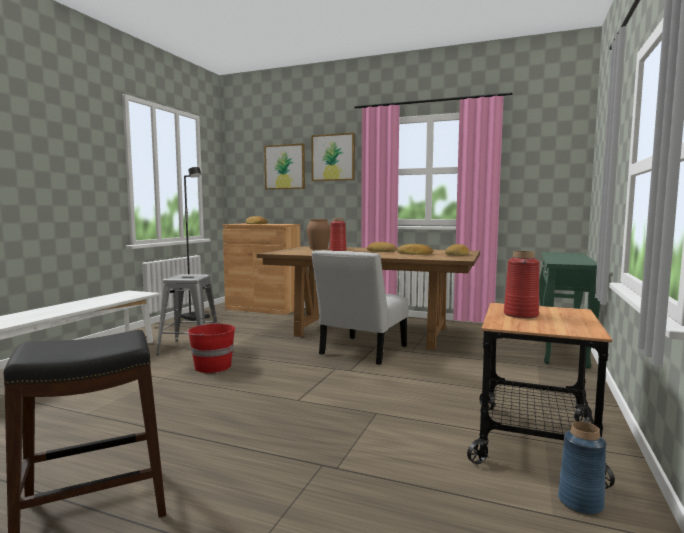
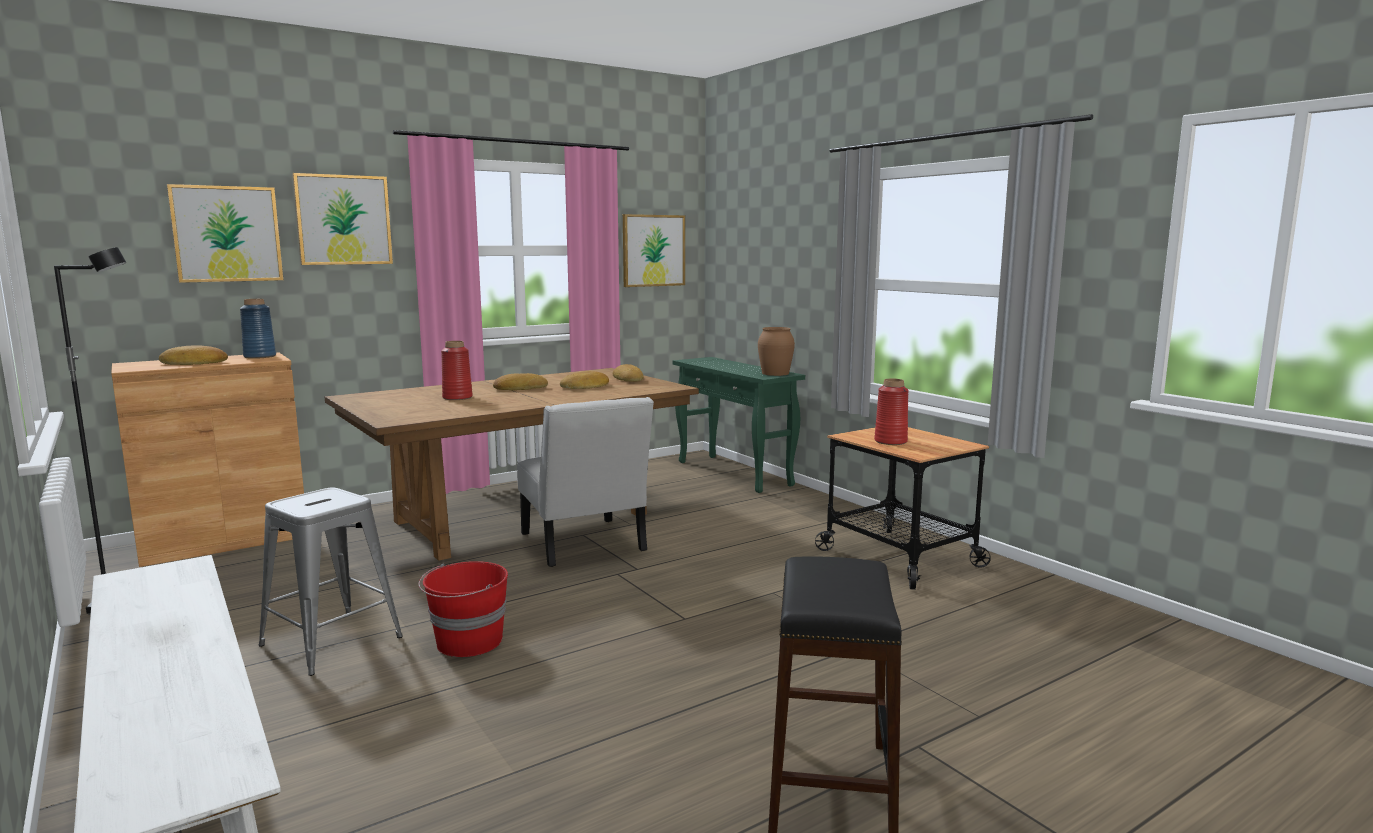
camera: 55 degrees left, 5 degrees up
(318, 248) = (398, 398): brown vase -> brown vase (775, 373)
(538, 168) = (653, 250): none -> picture
(580, 503) = (993, 580): blue vase -> blue vase (260, 356)

